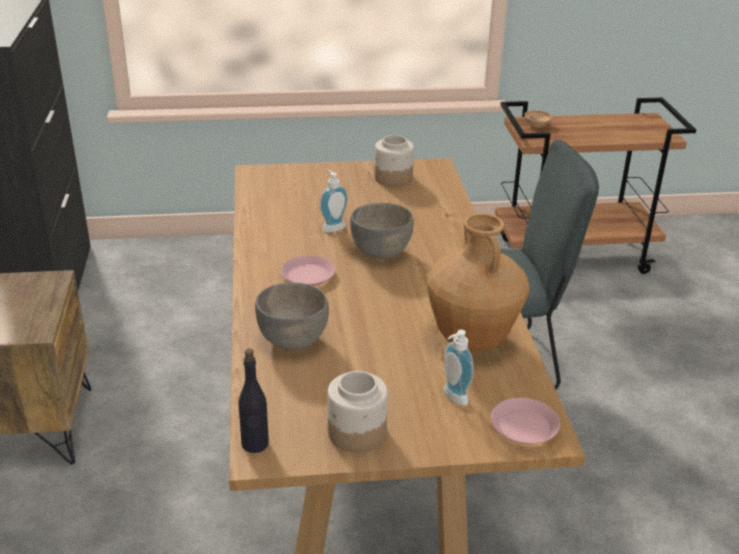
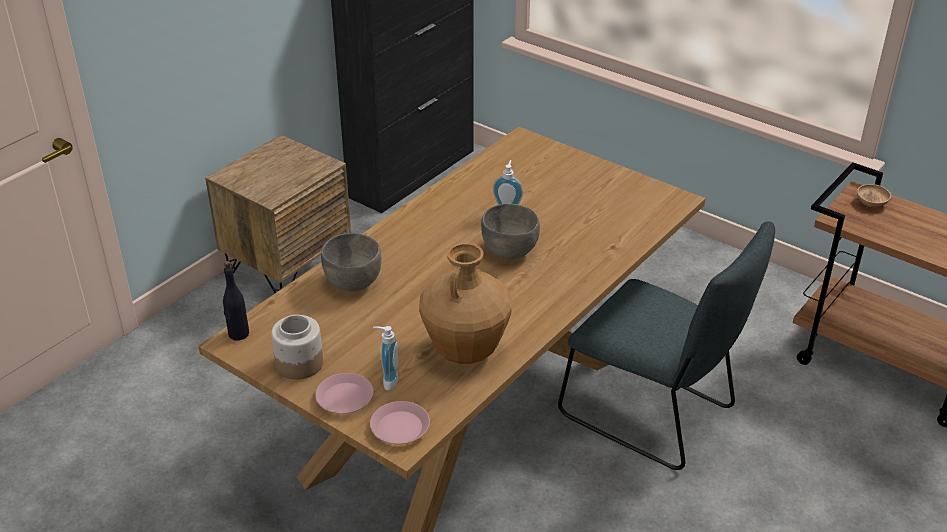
camera: 45 degrees right, 5 degrees up
(308, 275) = (433, 242): pink plate -> pink plate (345, 398)
(393, 178) = (621, 194): jar -> none

